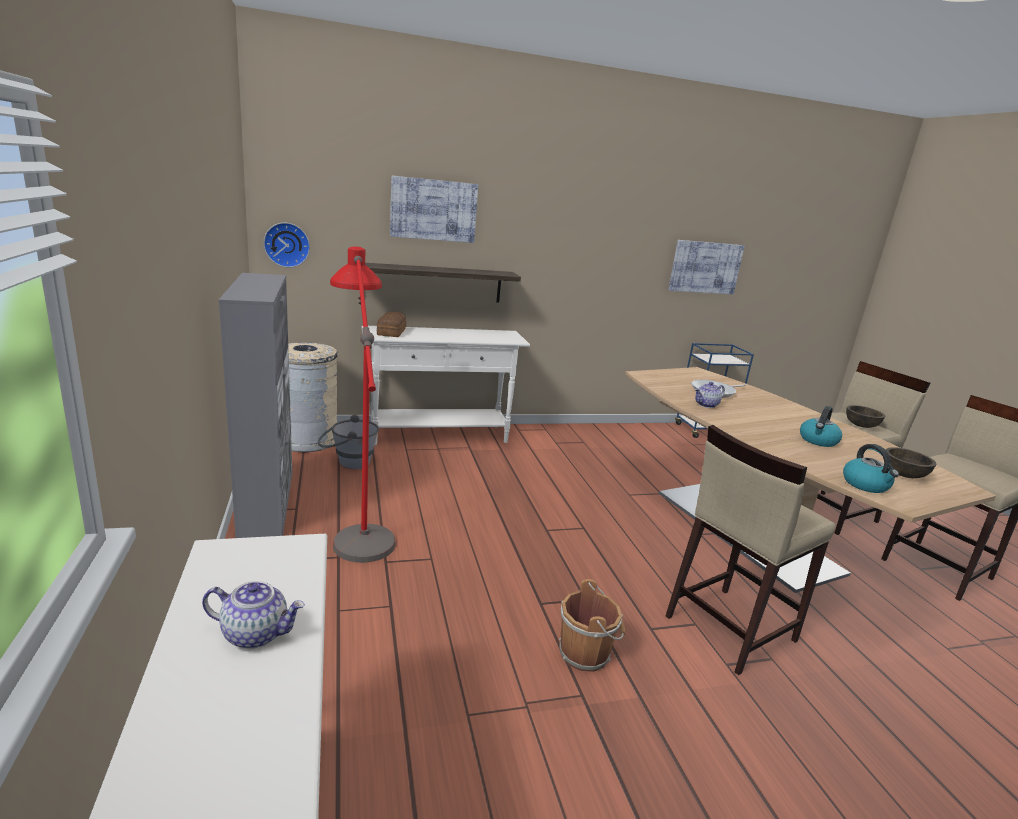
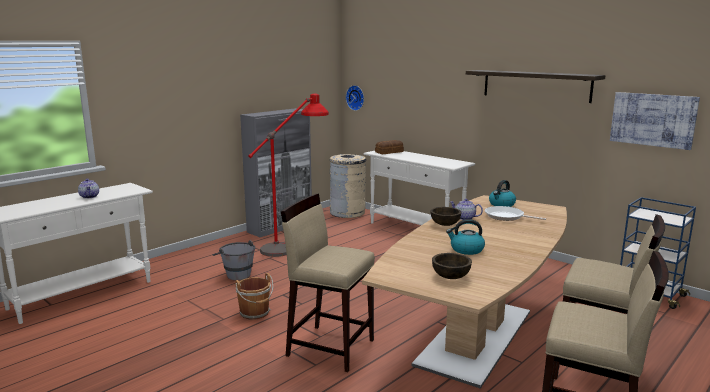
camera: 60 degrees right, 5 degrees down
(347, 462) = (341, 225): grey bucket -> grey bucket (235, 274)
(432, 283) = (424, 123): shelf -> shelf (535, 85)
(433, 210) = (424, 74): picture -> none
(861, 425) = (597, 273): brown bowl -> brown bowl (445, 224)
(866, 485) = (397, 266): kettle -> kettle (501, 204)

